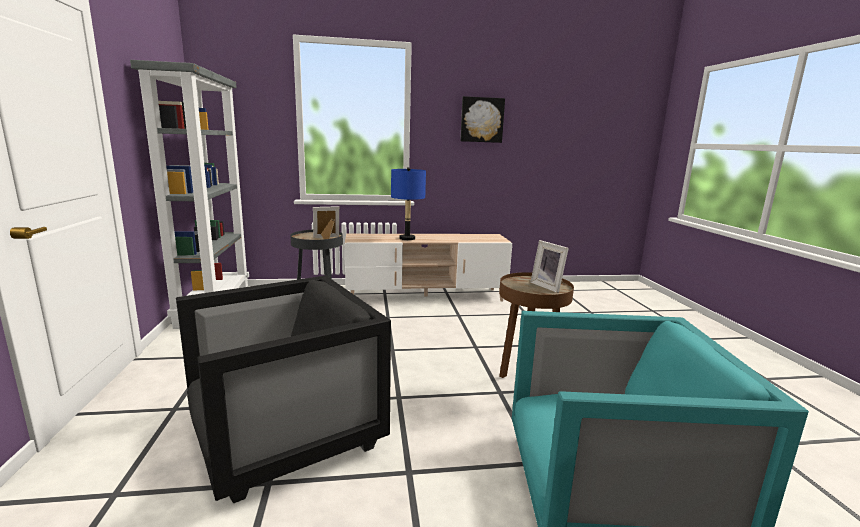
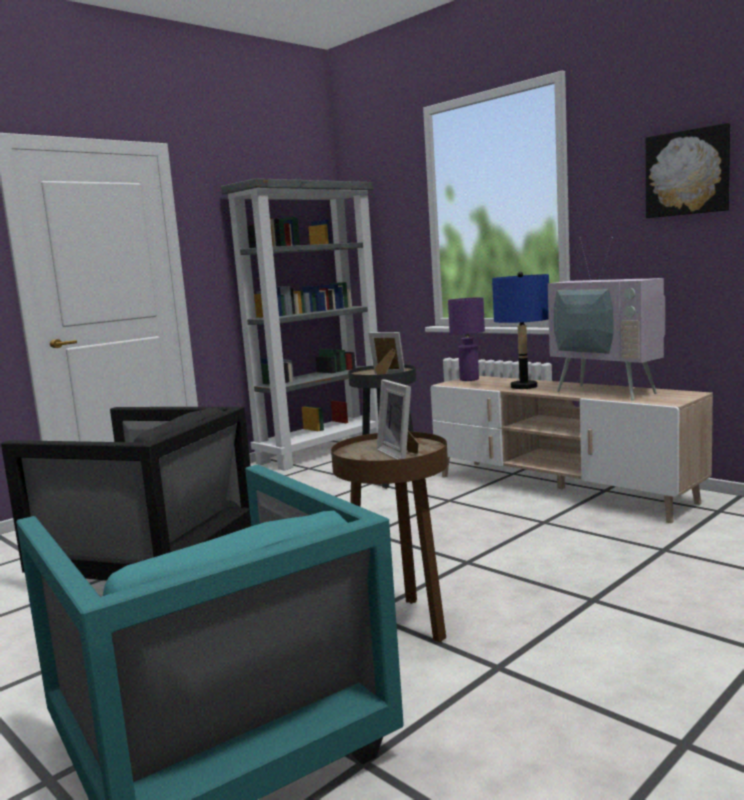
camera: 55 degrees right, 5 degrees down
(357, 236) = (468, 379): none -> purple table lamp
(458, 237) = (611, 391): none -> television
(548, 286) = (400, 454): picture frame -> picture frame turned 45 degrees counterclockwise

